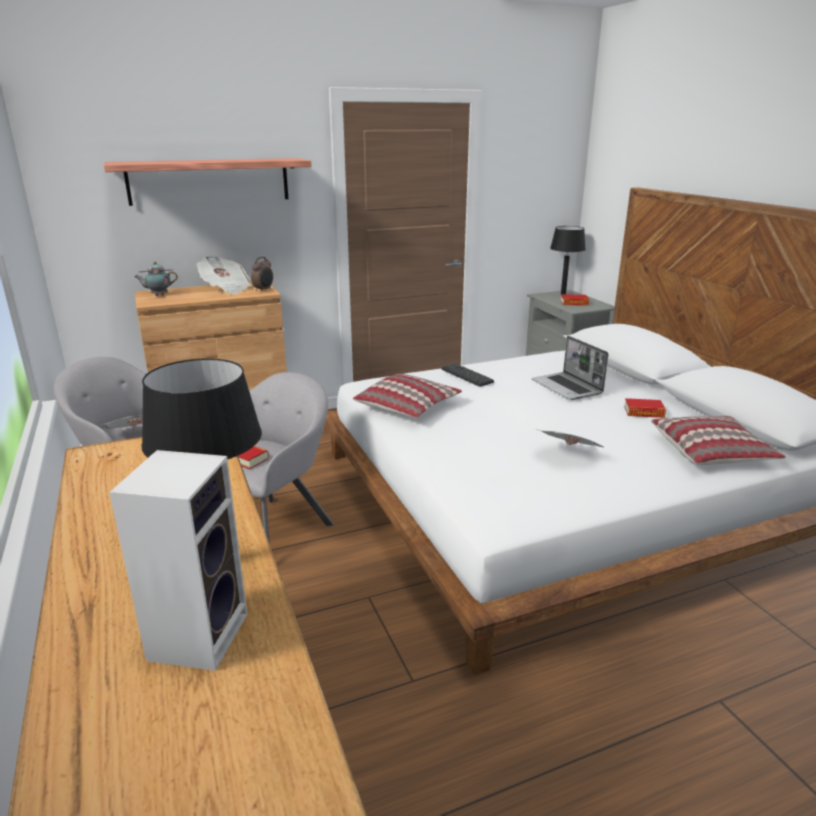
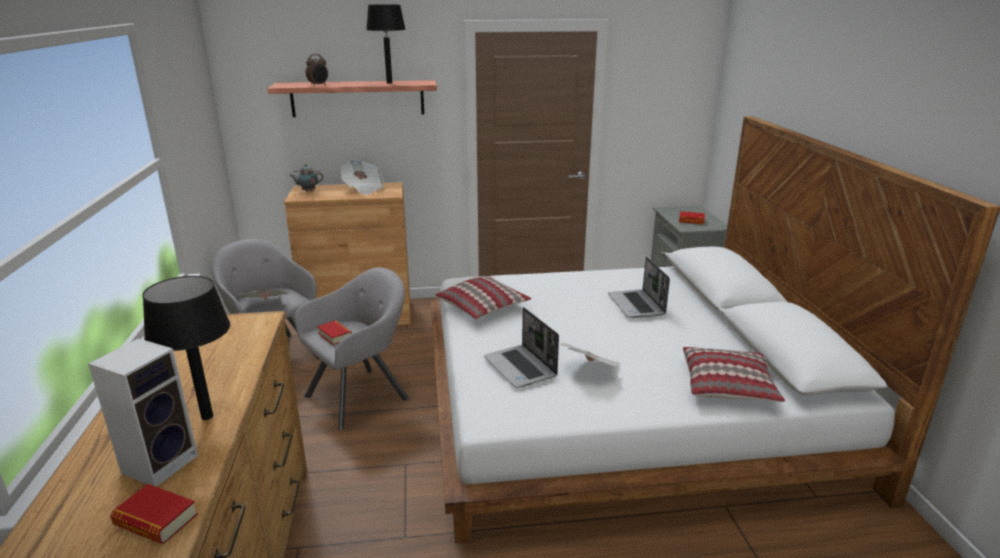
camera: 15 degrees right, 0 degrees up
(264, 290) = (392, 192): alarm clock -> alarm clock (318, 85)
(466, 375) = (552, 283): keyboard -> none
(495, 463) = (521, 368): none -> laptop
(563, 294) = (688, 210): black table lamp -> black table lamp (389, 83)
(643, 412) = (693, 338): book -> book (156, 520)

